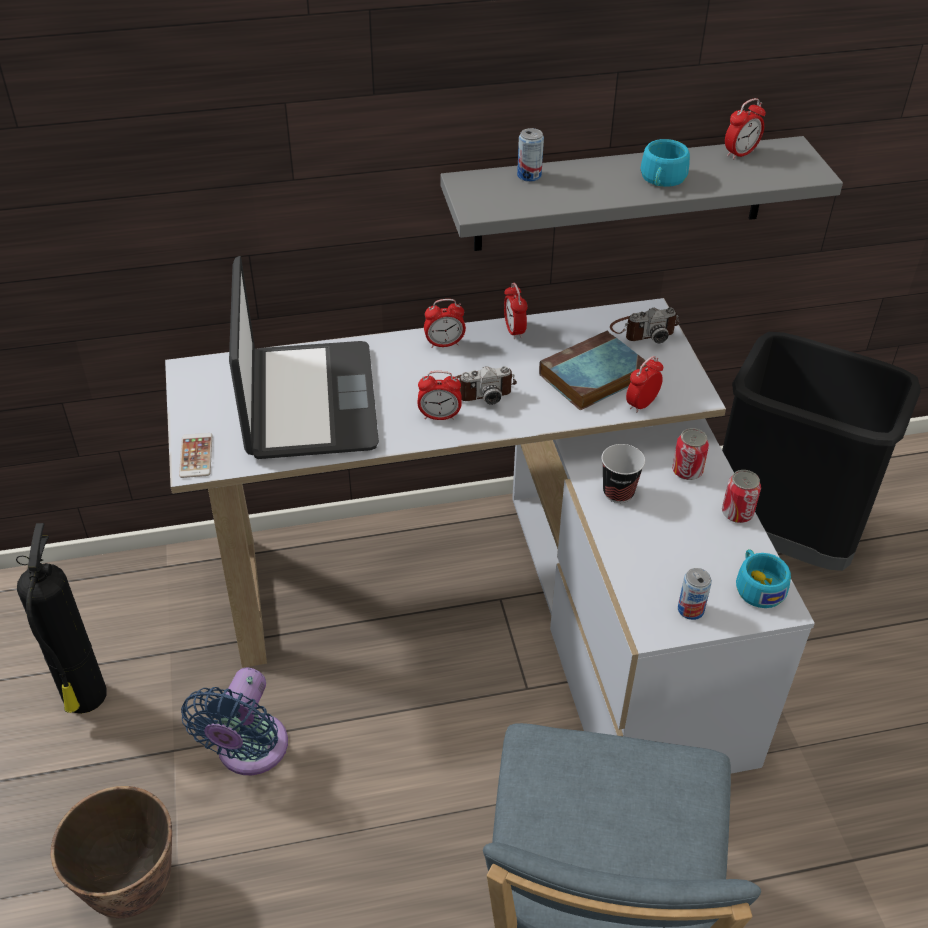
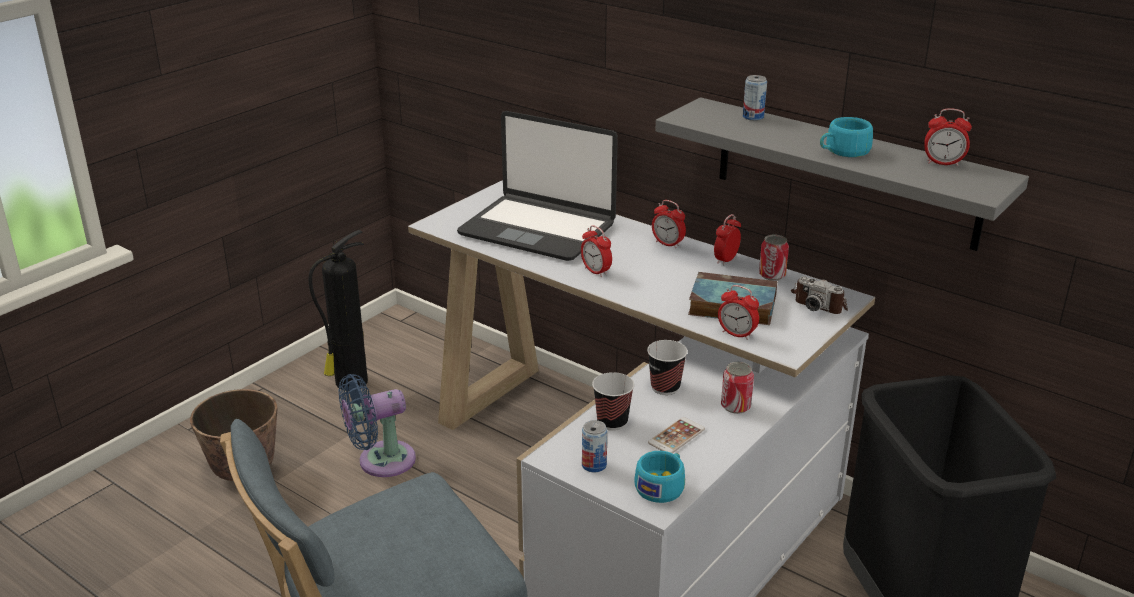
camera: 50 degrees right, 15 degrees down
(196, 456) = (441, 220): phone -> phone (676, 436)
(307, 402) = (538, 229): laptop -> laptop turned 75 degrees clockwise
(480, 389) = (646, 273): camera -> none
(637, 558) = (612, 422): none -> cup
(641, 404) = (737, 334): alarm clock -> alarm clock turned 150 degrees counterclockwise
(737, 513) = (726, 446): can -> can (772, 275)

